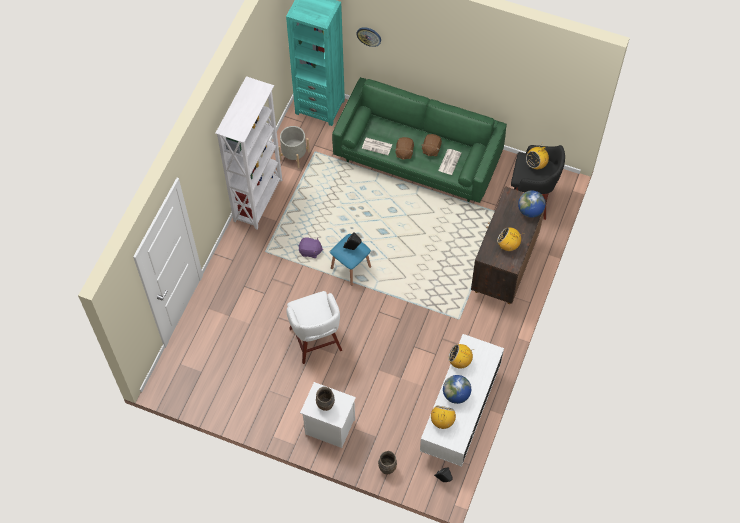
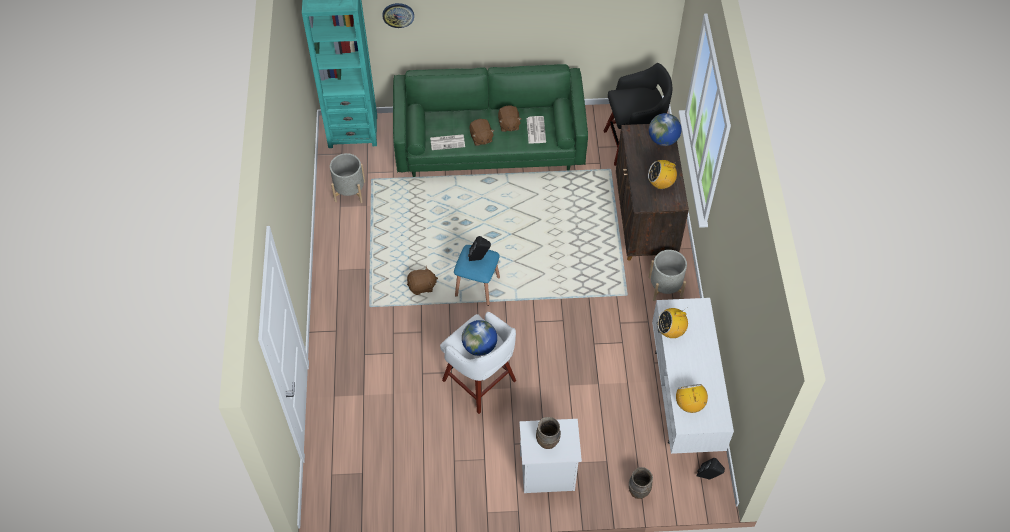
camera: 25 degrees left, 5 degrees down
(259, 200) = (333, 253): white bookcase -> none
(310, 251) = (422, 286): purple plush toy -> brown plush toy
(456, 394) = (687, 369): globe -> globe (479, 346)
(491, 325) = (665, 287): none -> grey planter
(536, 164) = (635, 96): radio -> none

